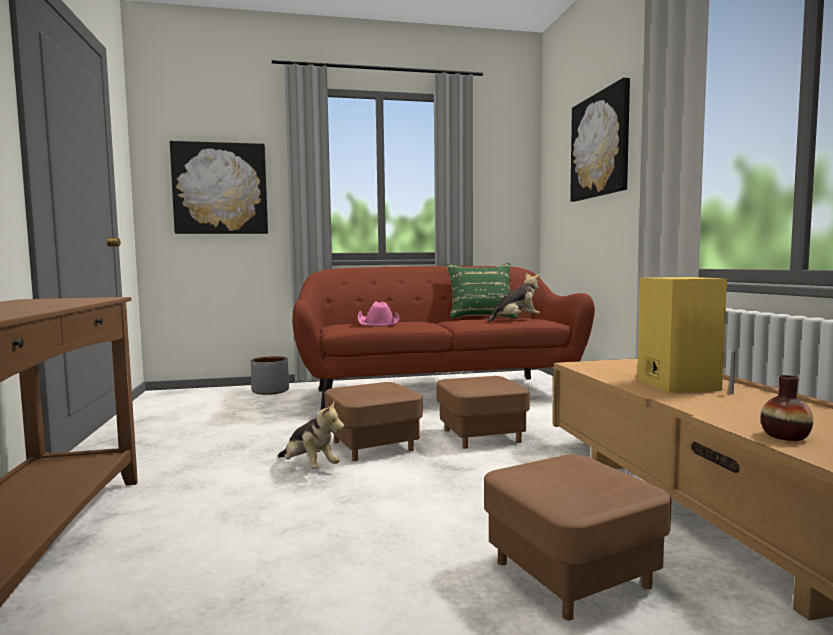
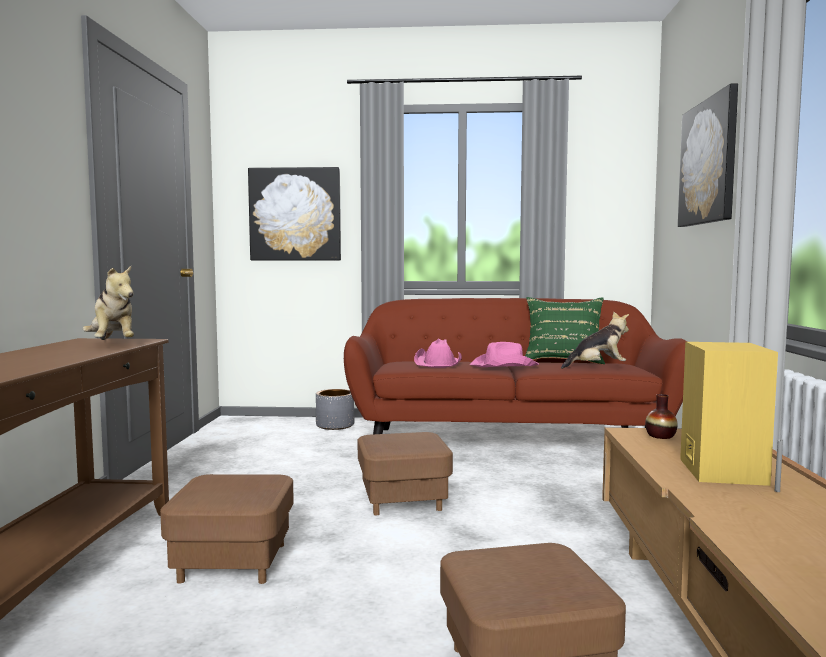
camera: 15 degrees right, 0 degrees up
(309, 467) = (327, 517): plush toy -> plush toy (113, 345)
(438, 322) = (504, 366): none -> pink hat
(481, 436) = (525, 501): brown ottoman -> brown ottoman (233, 562)
(785, 436) = (776, 557): vase -> vase (660, 436)

